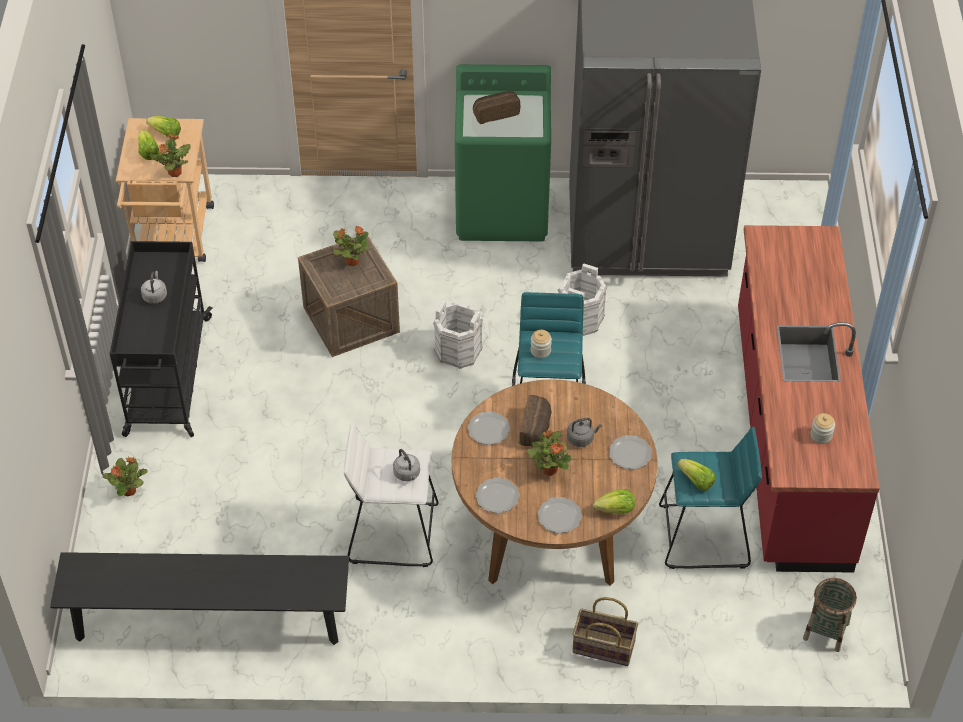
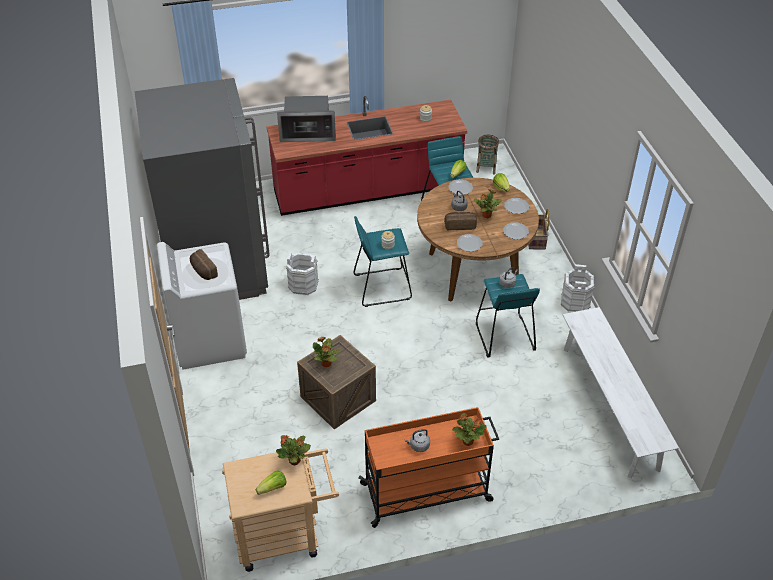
camera: 105 degrees left, 5 degrees down
(129, 490) = (535, 482): potted plant -> potted plant (467, 441)
(165, 133) = (247, 483): lettuce -> none
(167, 377) = (427, 492): black cart -> orange cart
(209, 621) = (609, 406): black bench -> white bench
(393, 532) = (504, 336): white stool -> turquoise stool
(458, 351) = (349, 337): white bucket -> white bucket (575, 302)
(502, 209) = (209, 340): green washing machine -> white washing machine
(809, 272) = (308, 132): none -> microwave

